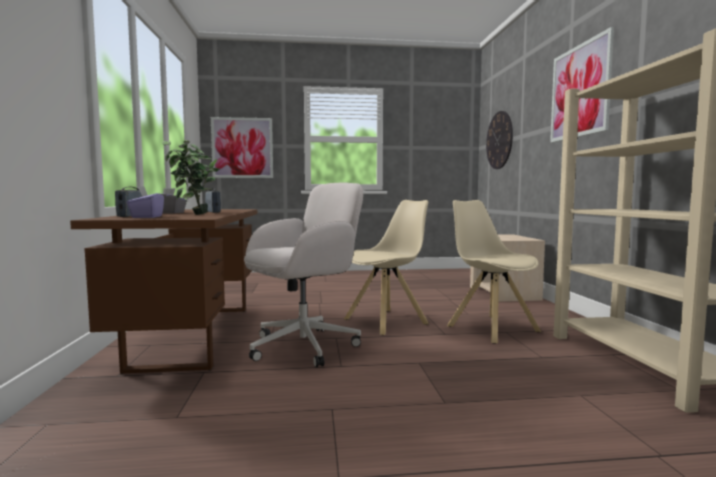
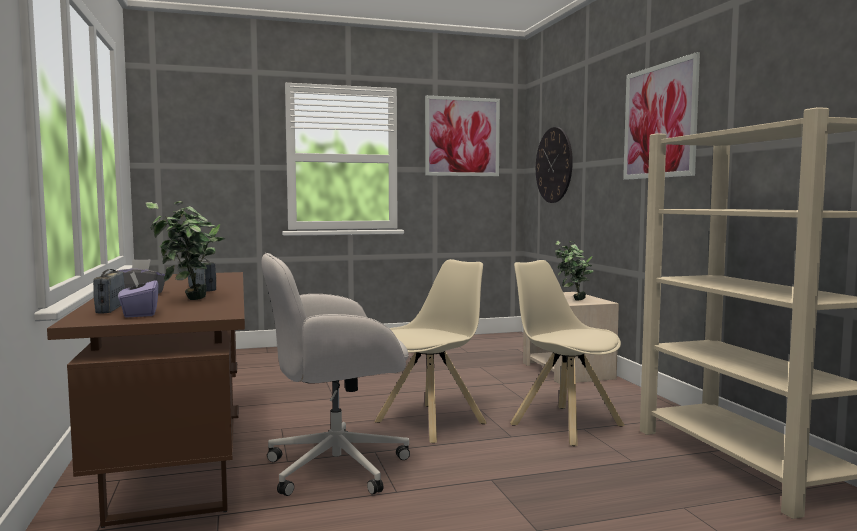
camera: 10 degrees left, 0 degrees up
(242, 148) = (195, 170): picture -> picture (462, 136)
(303, 347) = (337, 468): white office chair -> white office chair turned 150 degrees counterclockwise
(507, 238) = (572, 300): none -> potted plant

